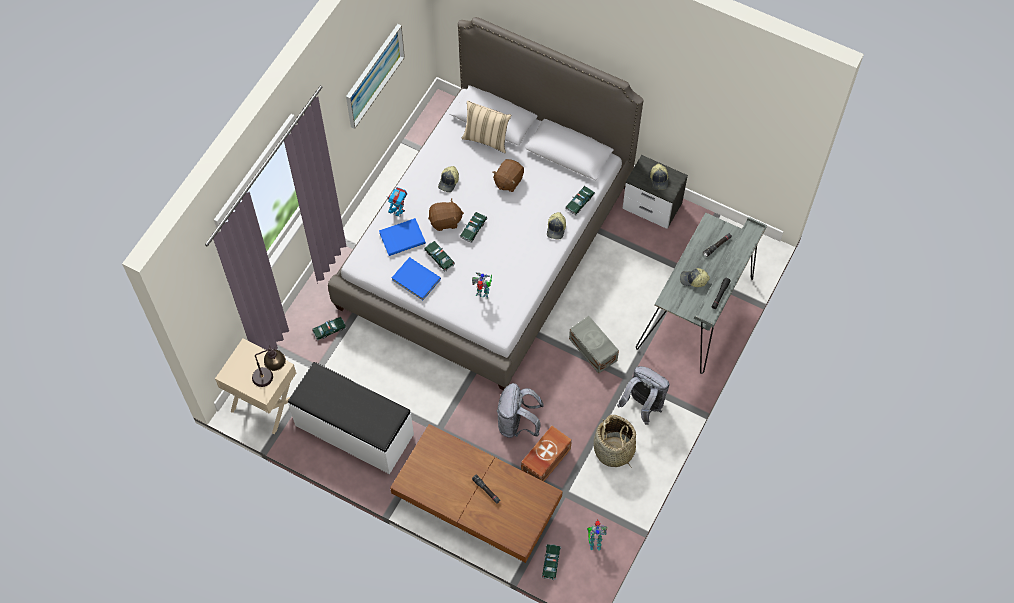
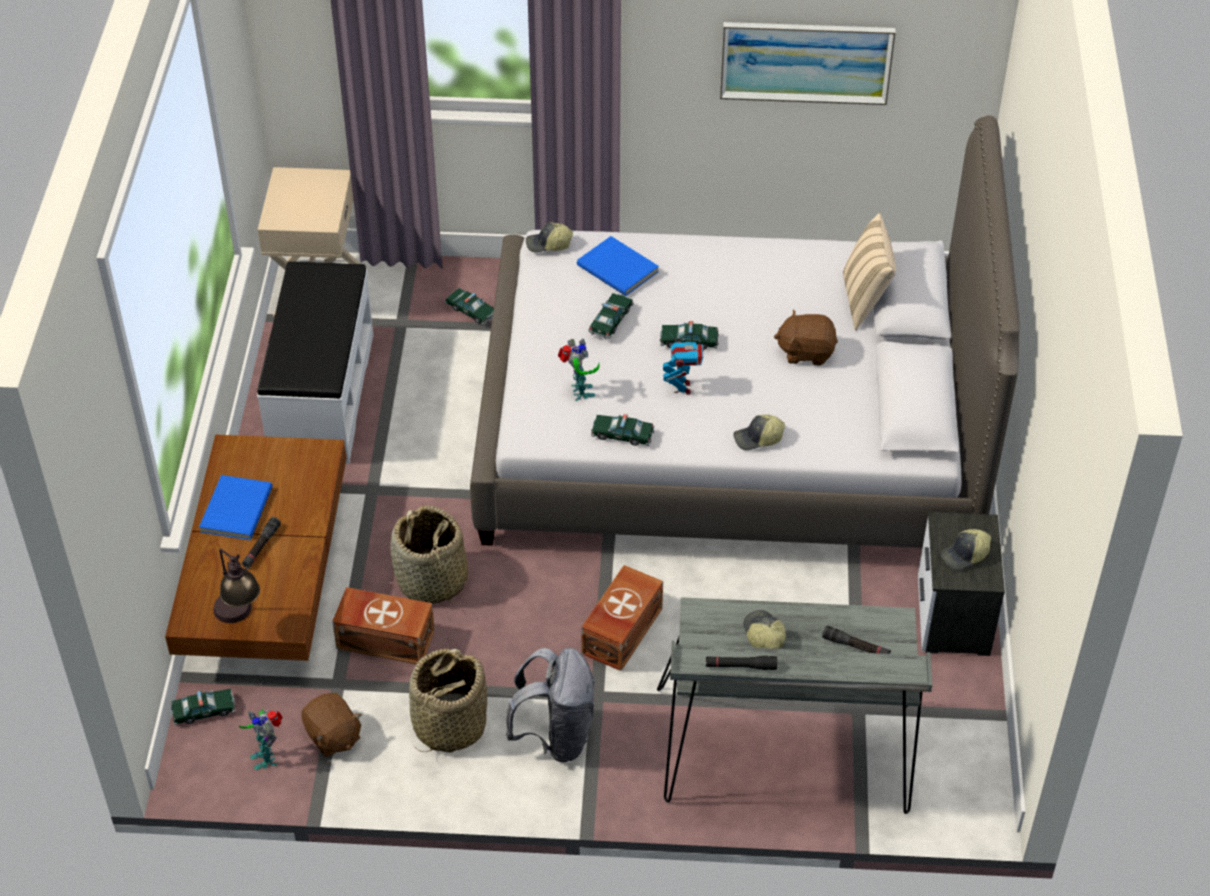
camera: 65 degrees right, 15 degrees down
(271, 375) = (306, 217): table lamp -> table lamp (240, 618)
(398, 211) = (662, 250): toy robot -> toy robot (682, 387)
(415, 280) = (555, 309): blue book -> blue book (235, 509)
(445, 221) = (681, 306): brown plush toy -> brown plush toy (333, 736)
(449, 182) = (754, 285): cap -> cap (548, 244)
(517, 424) = (432, 581): grey backpack -> basket
(580, 202) = (829, 450): toy car -> toy car (622, 435)
(593, 350) = (620, 631): grey storage box -> brown storage box

